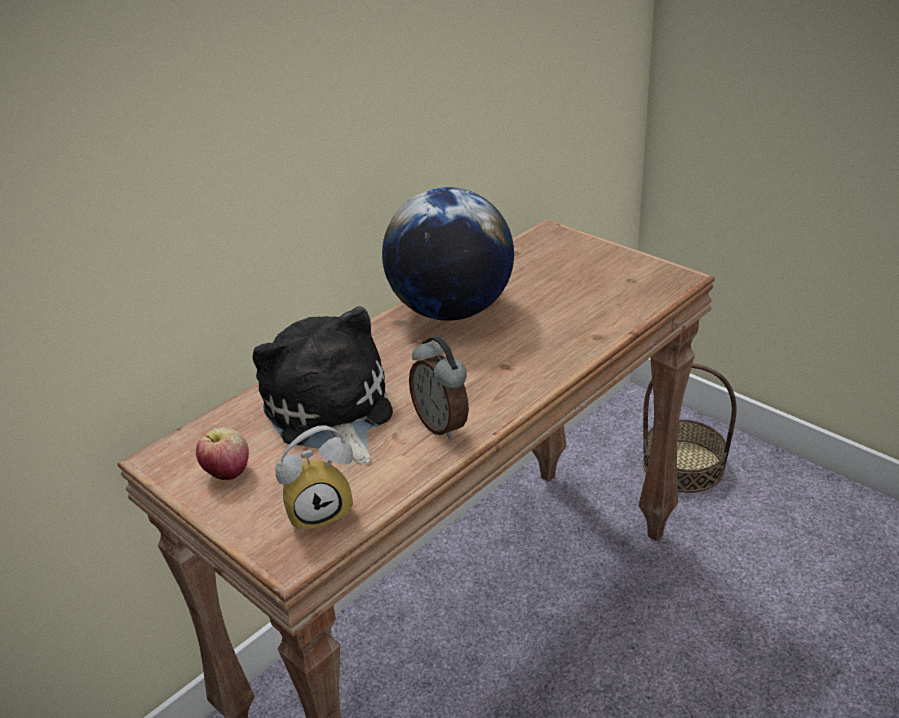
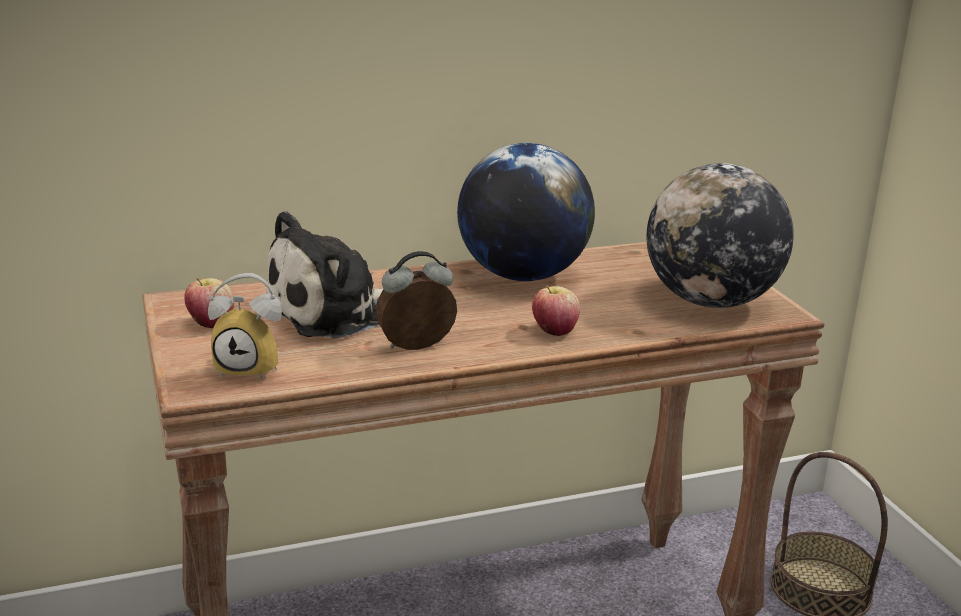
camera: 25 degrees right, 10 degrees down
(330, 413) = (334, 312): plush toy -> plush toy turned 135 degrees counterclockwise
(442, 425) = (417, 348): alarm clock -> alarm clock turned 75 degrees clockwise
(535, 362) = (554, 331): none -> apple
(620, 285) = (710, 302): none -> globe

